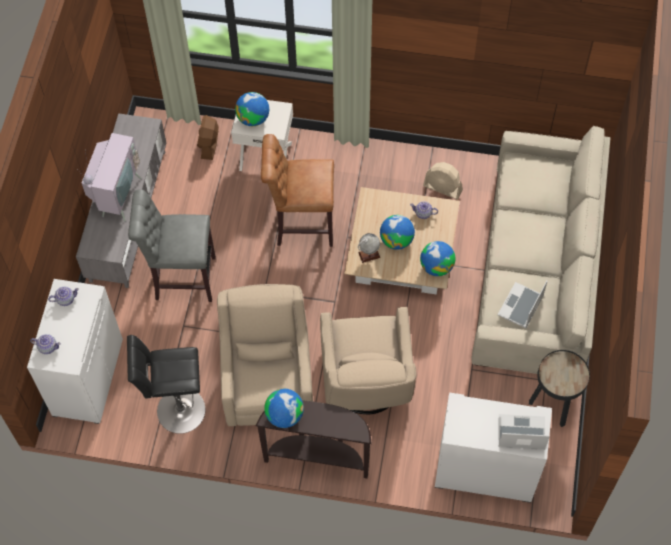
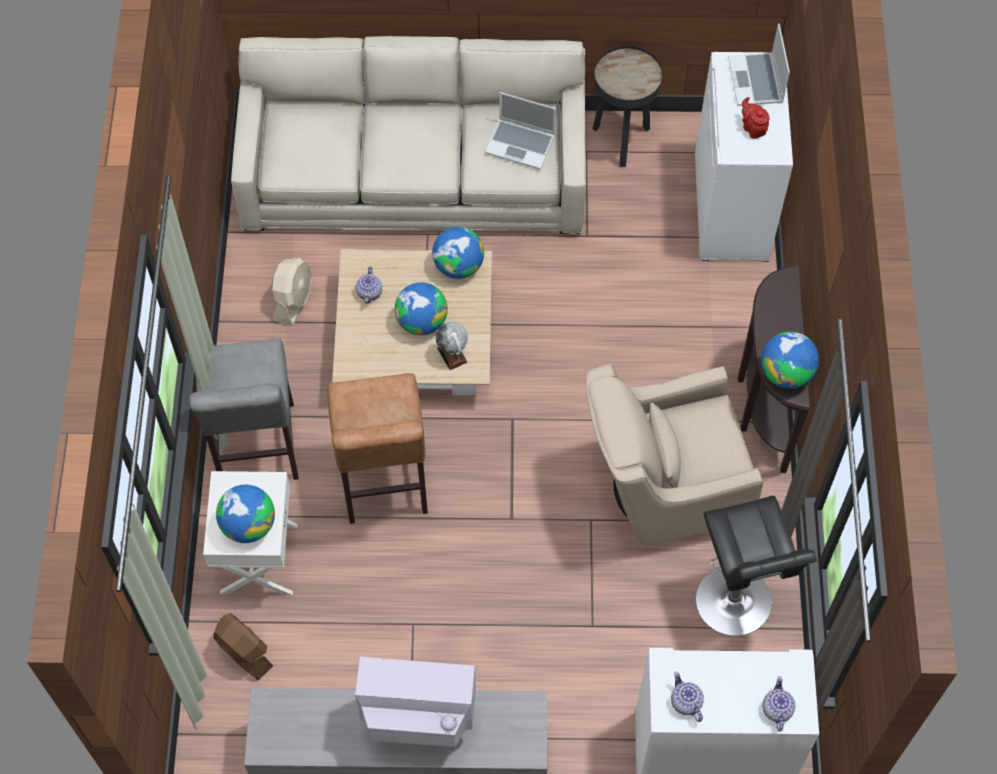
camera: 100 degrees left, 0 degrees up
(181, 278) = (508, 645): grey stool -> grey stool (257, 450)
(209, 144) = (243, 652): brown fan -> brown fan turned 135 degrees counterclockwise
(366, 385) = (638, 359): beige armchair -> none
(477, 422) = (753, 128): none -> red teapot

